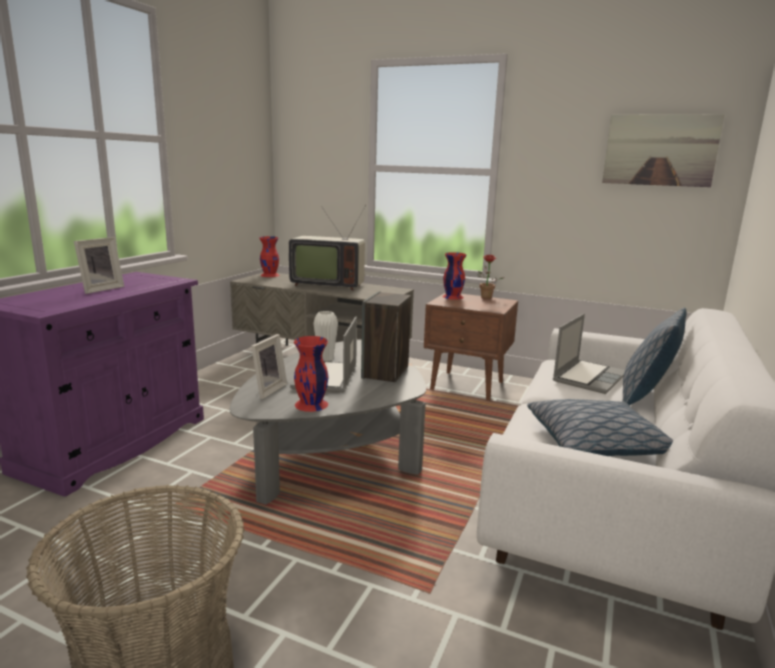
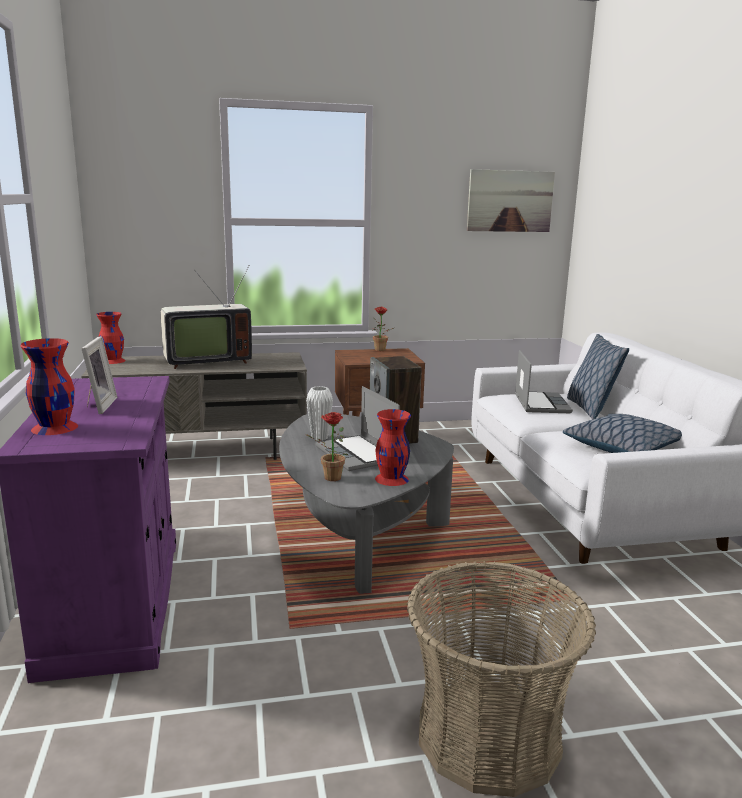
camera: 35 degrees left, 0 degrees up
(267, 390) = (329, 478): picture frame -> potted plant
(452, 297) = (351, 354): red vase -> red vase (53, 427)

